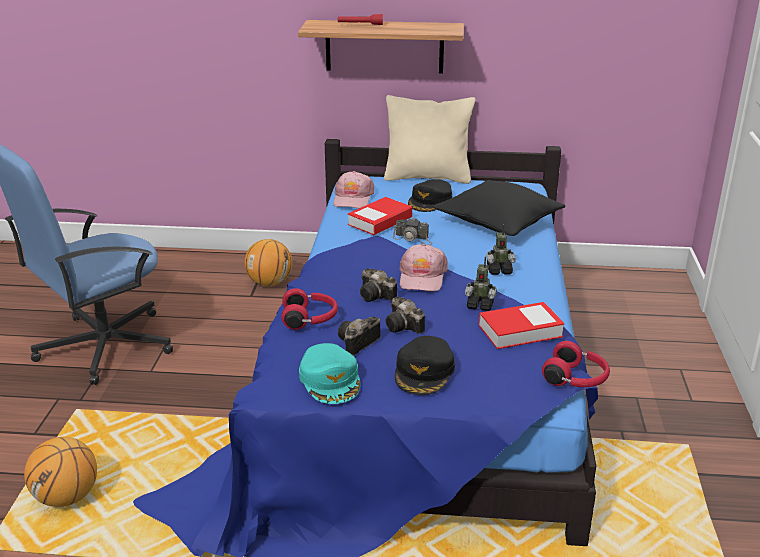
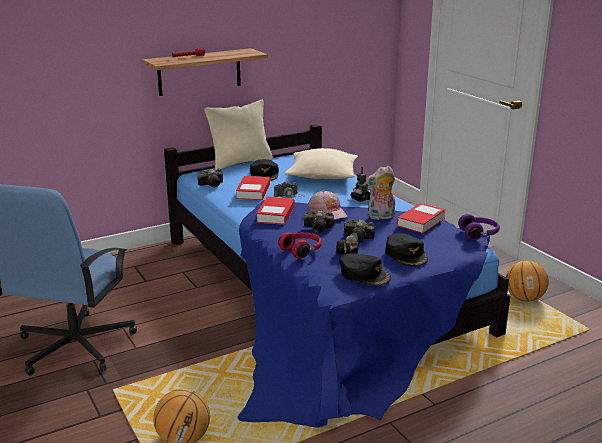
camera: 35 degrees left, 5 degrees down
(270, 283) = (149, 269): basketball -> basketball (524, 298)
(330, 380) = (364, 274): turquoise cap -> black cap
(353, 198) = (213, 184): pink cap -> camera
(359, 260) = (275, 214): none -> book
(480, 305) = (381, 217): toy robot -> plush toy
(498, 222) = (322, 176): black pillow -> beige pillow
(576, 379) = (479, 234): red headphones -> purple headphones

